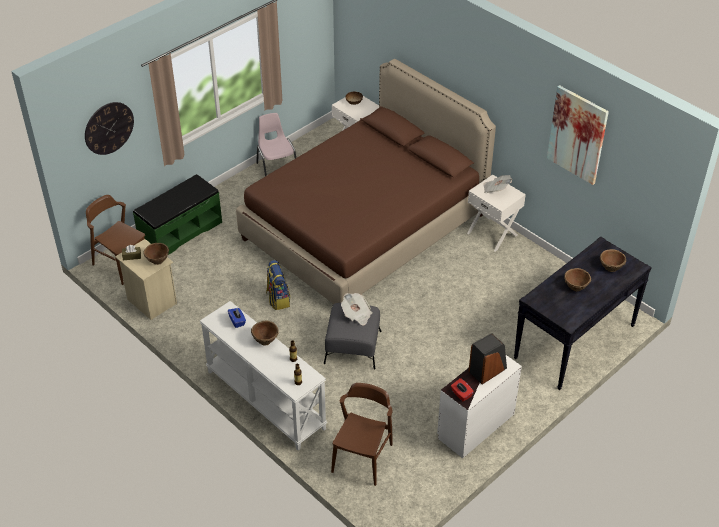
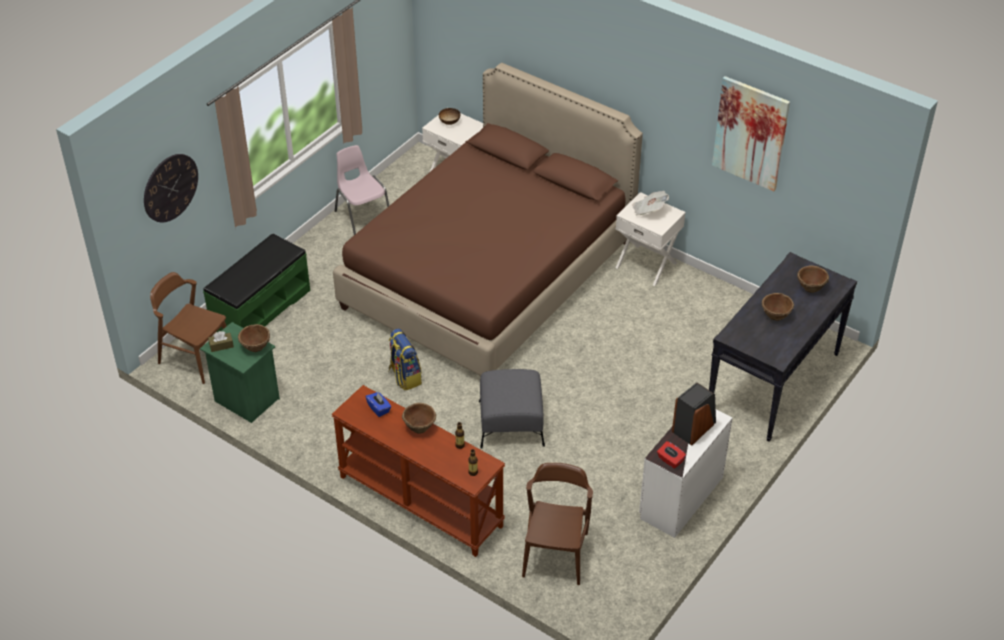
camera: 10 degrees left, 0 degrees up
(151, 302) = (246, 400): beige nightstand -> green nightstand
(264, 400) = (419, 502): white console table -> brown console table
(356, 315) = (514, 382): newspaper -> none

